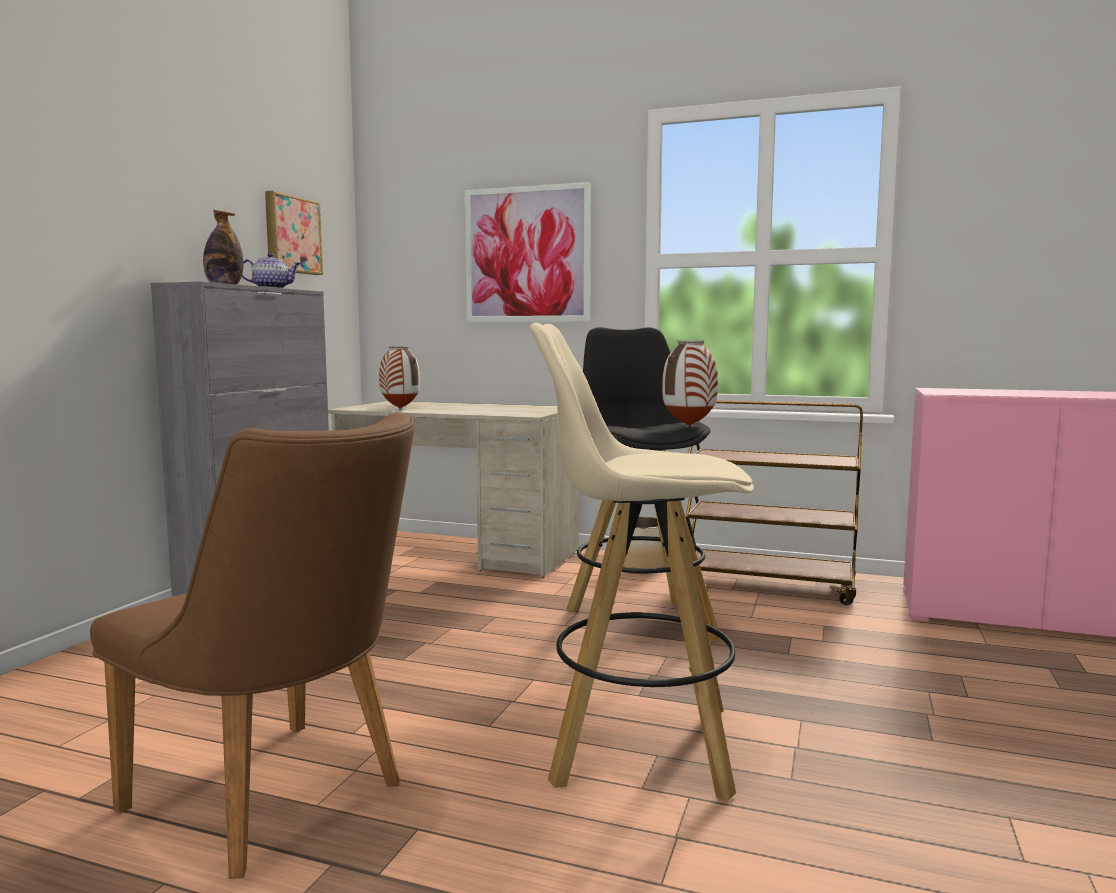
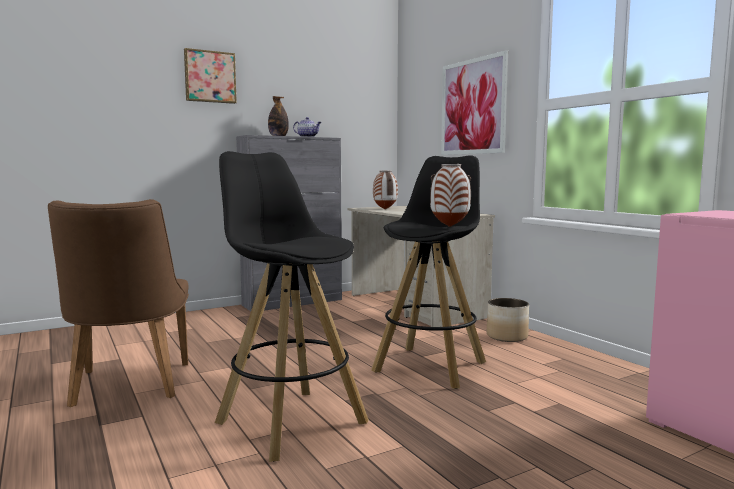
camera: 40 degrees right, 0 degrees up
(291, 235) = (340, 105): picture -> picture (210, 77)
(637, 745) = (290, 422): beige stool -> black stool
(769, 586) = (577, 369): brown cart -> none

